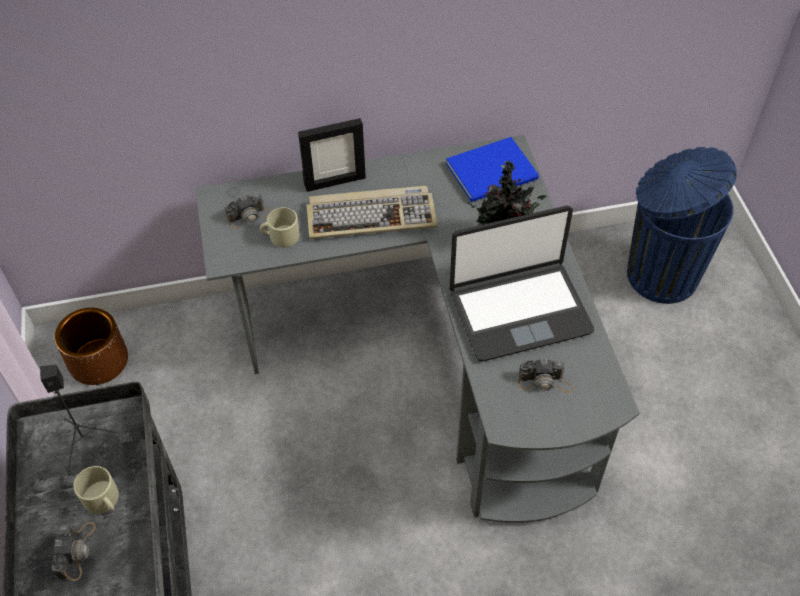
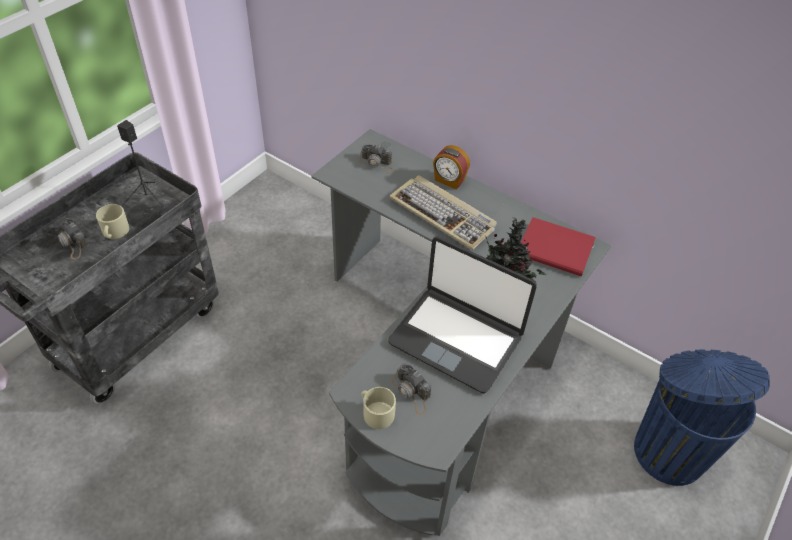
camera: 45 degrees right, 5 degrees down
(76, 551) = (73, 243): camera -> camera turned 90 degrees clockwise
(99, 361) = (272, 209): brown planter -> none
(280, 236) = (377, 185): beige mug -> beige mug (376, 412)
(335, 181) = (449, 181): picture frame -> alarm clock
(494, 172) = (557, 250): blue book -> red book

